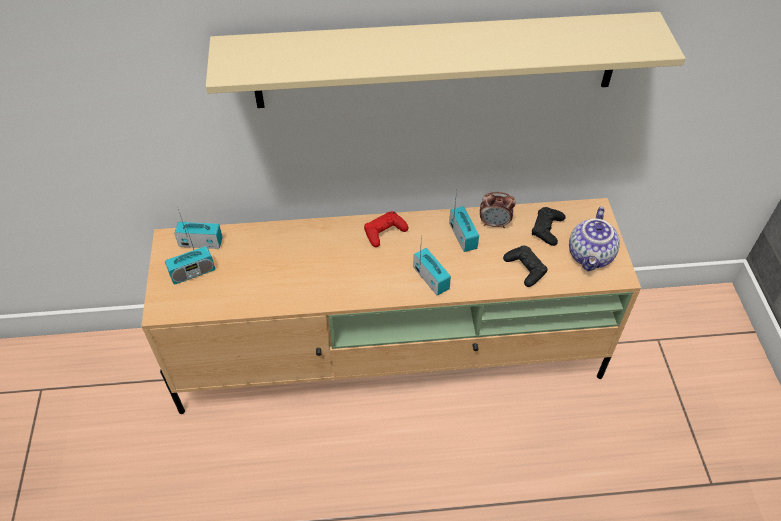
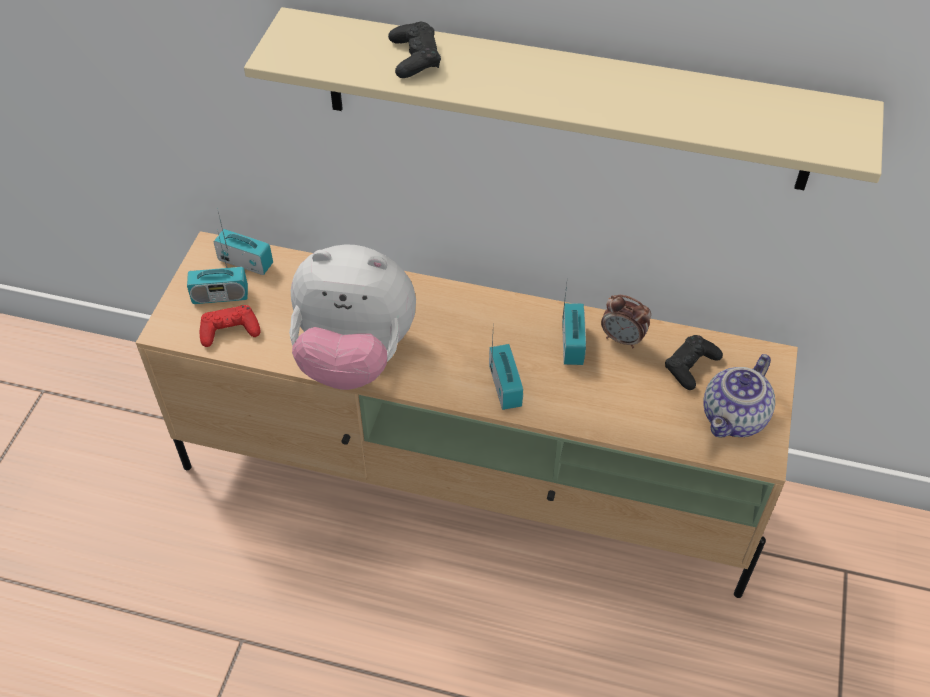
camera: 20 degrees right, 0 degrees up
(314, 288) = (354, 357): none -> plush toy
(384, 232) = (473, 310): red game controller -> red game controller (229, 330)
(525, 269) = (635, 409): black game controller -> black game controller (414, 57)

